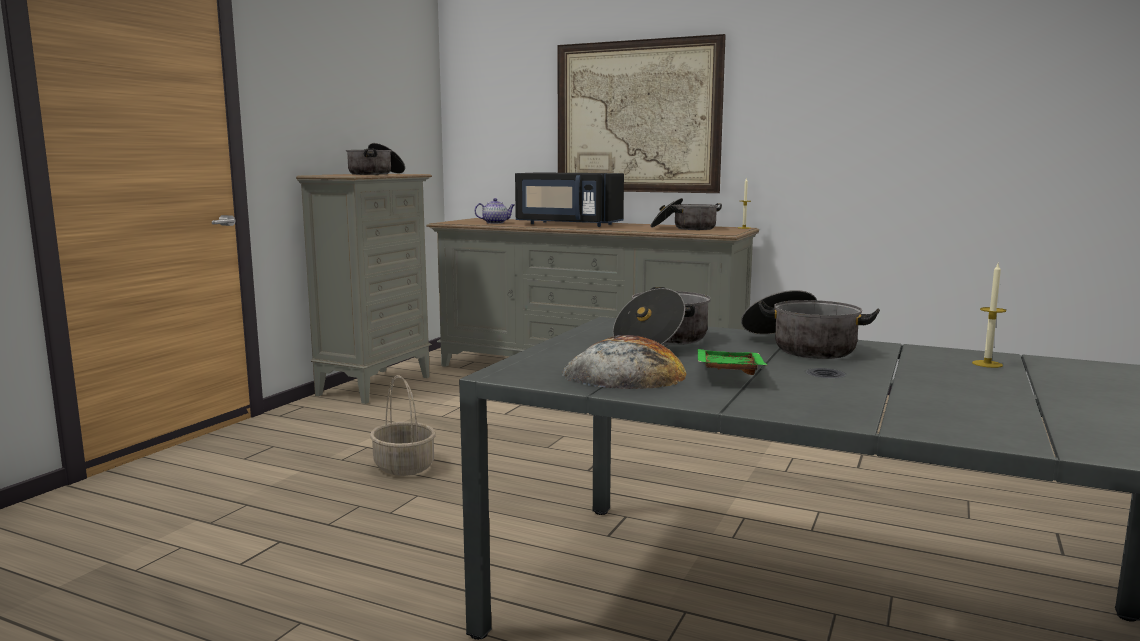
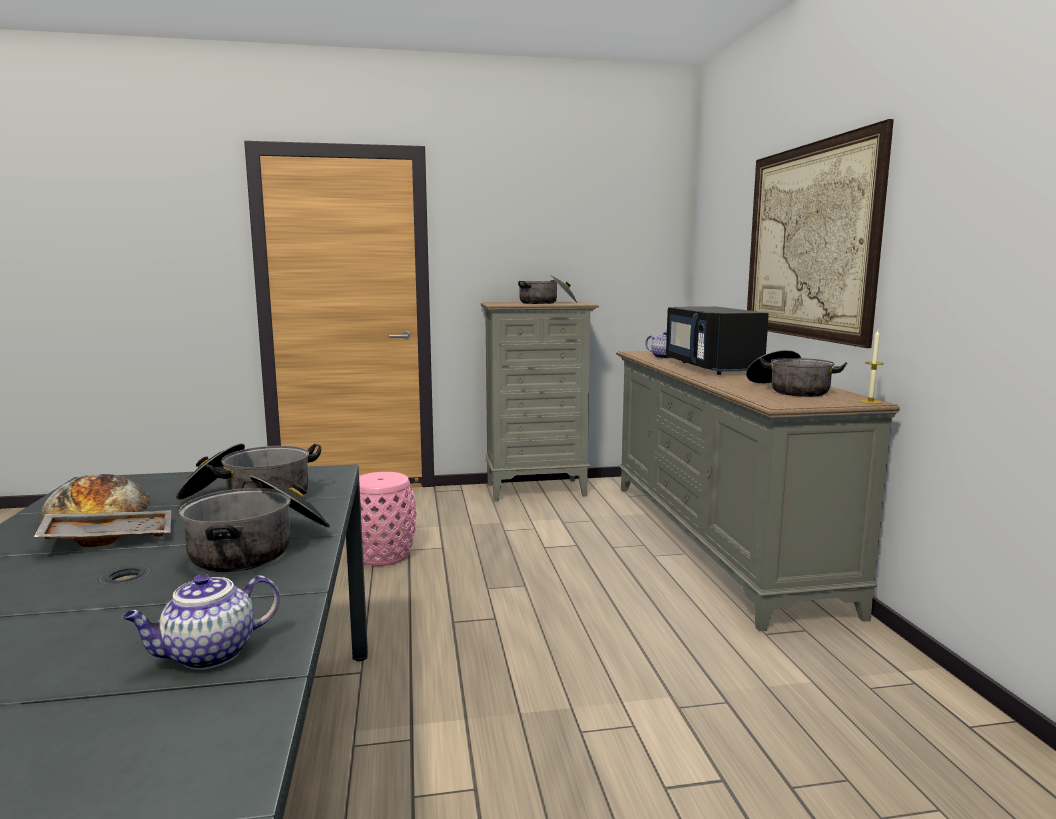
camera: 55 degrees right, 0 degrees up
(403, 466) = (383, 555): basket -> pink stool
(726, 373) = (110, 538): green tray -> grey tray
(987, 364) = (208, 655): candle -> teapot

